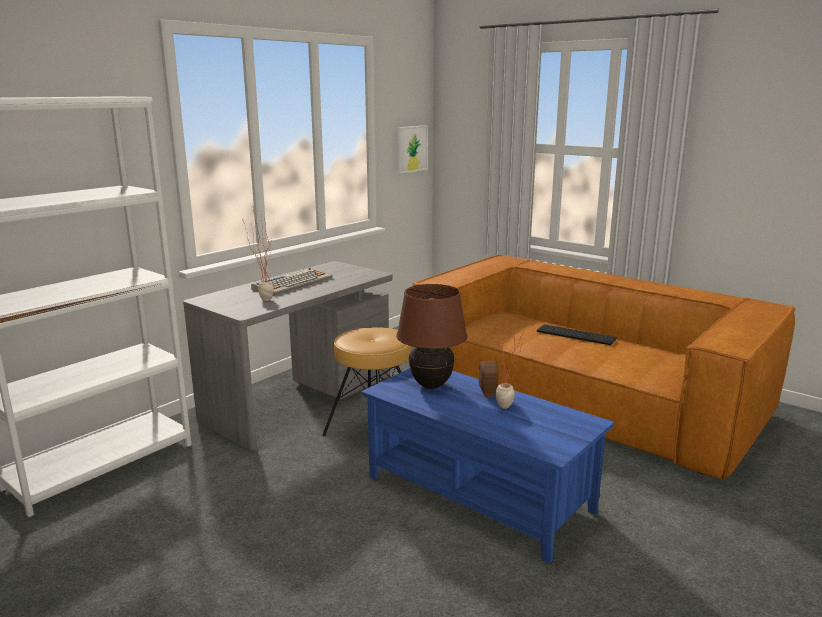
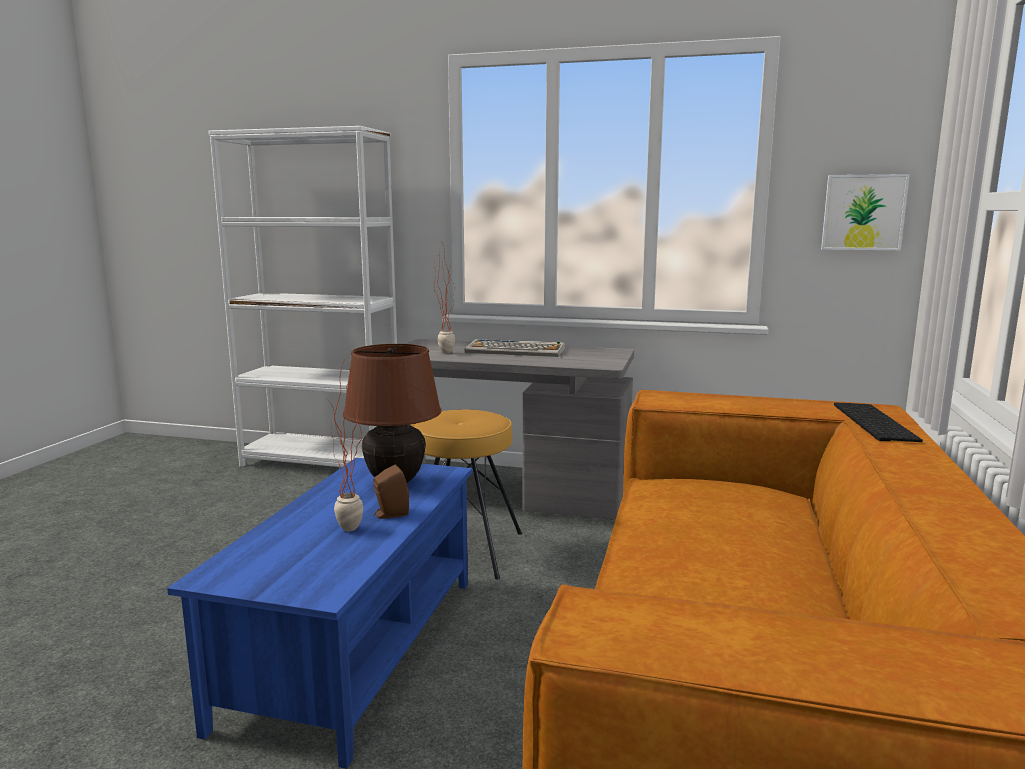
camera: 65 degrees right, 5 degrees down
(574, 335) = (751, 553): keyboard -> keyboard (871, 421)

